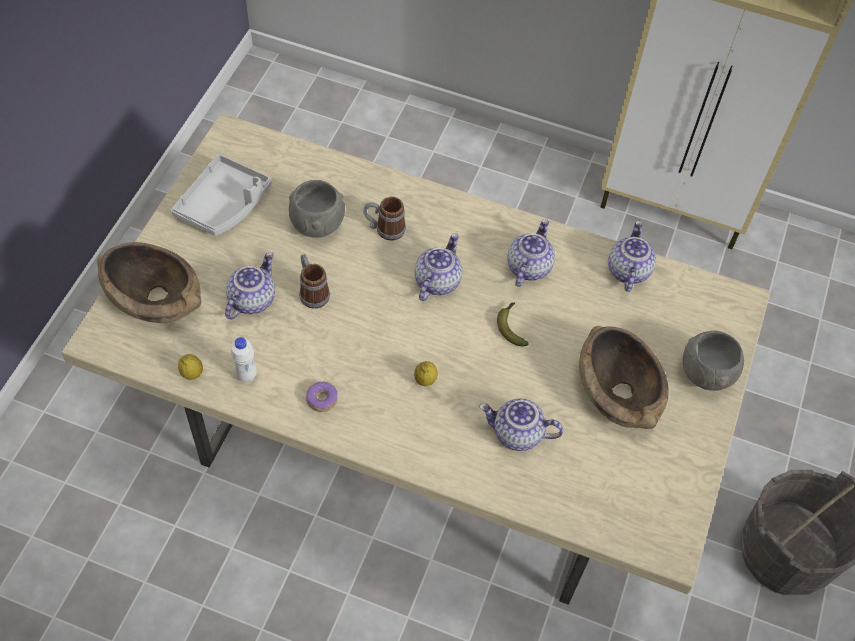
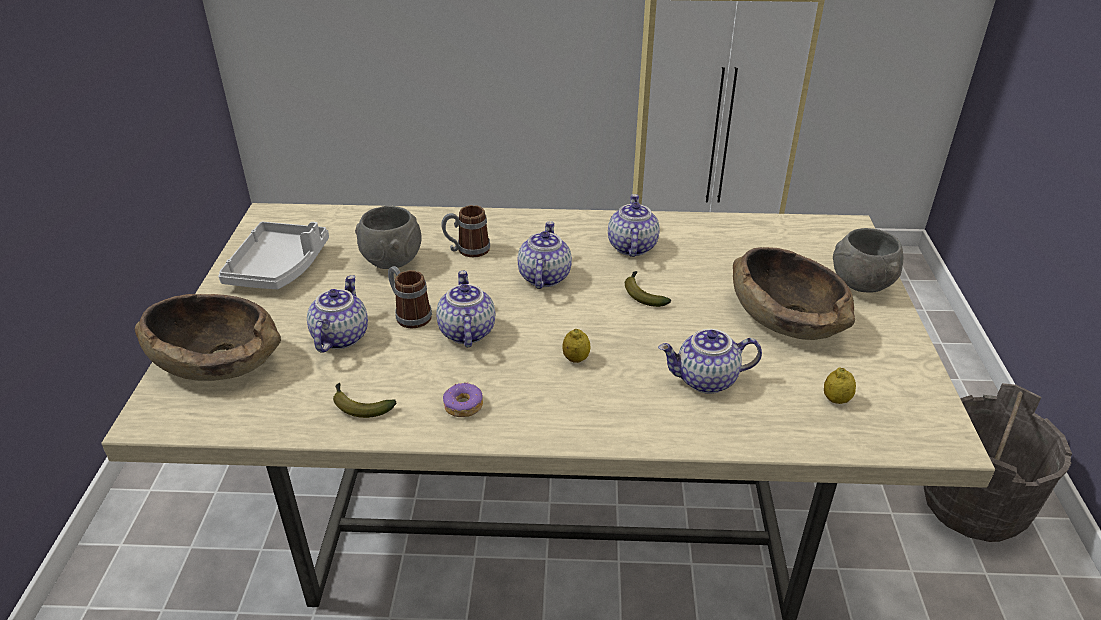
camera: 15 degrees left, 20 degrees down
(192, 373) = (288, 421): lemon -> lemon (836, 399)
(246, 375) = (359, 405): white bottle -> banana
(627, 270) = (729, 229): teapot -> teapot (465, 332)

